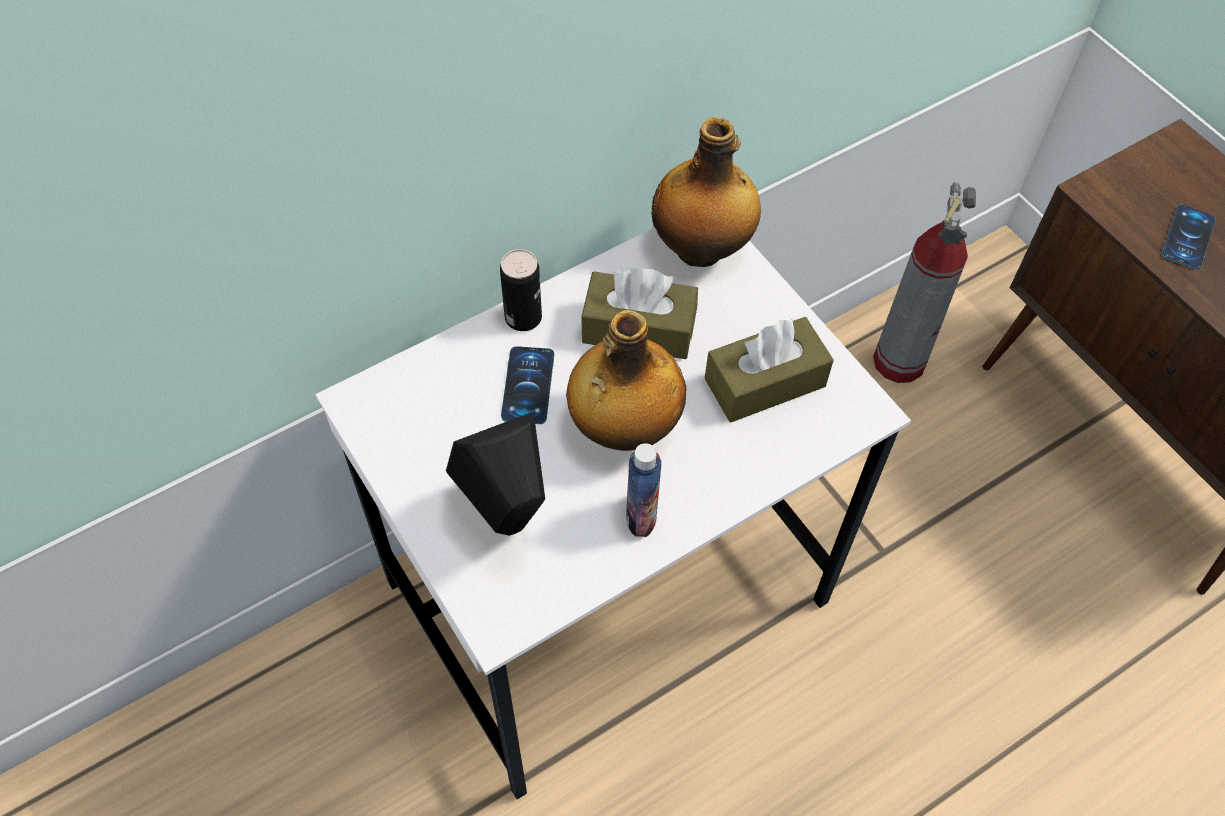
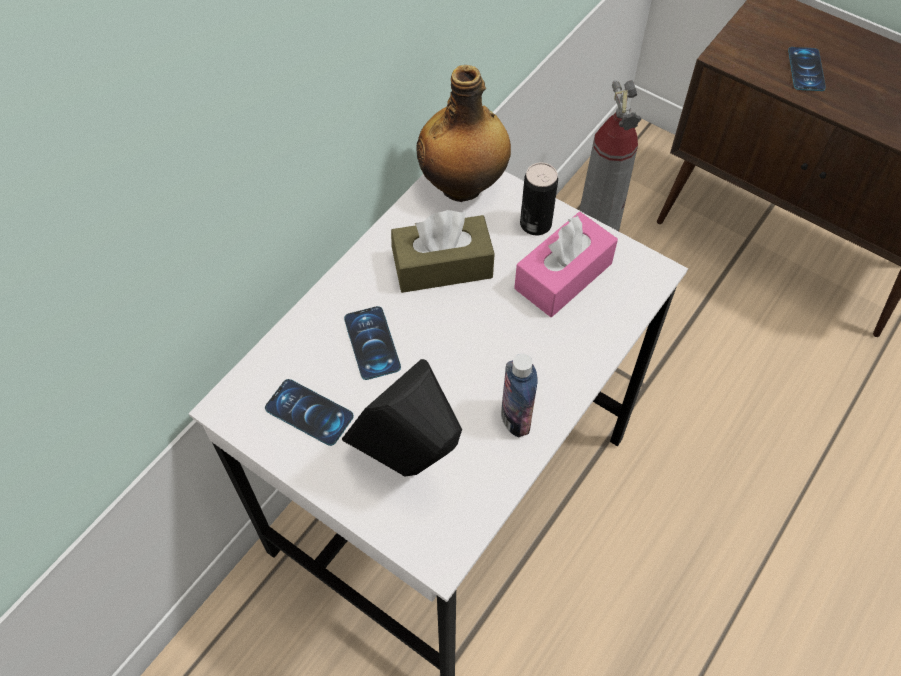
camera: 20 degrees left, 0 degrees up
(432, 435) = (309, 412): none -> phone
(523, 317) = (342, 287): can -> can (535, 224)
(623, 427) = (467, 351): bottle -> none
(765, 382) = (563, 276): brown tissue box -> pink tissue box

